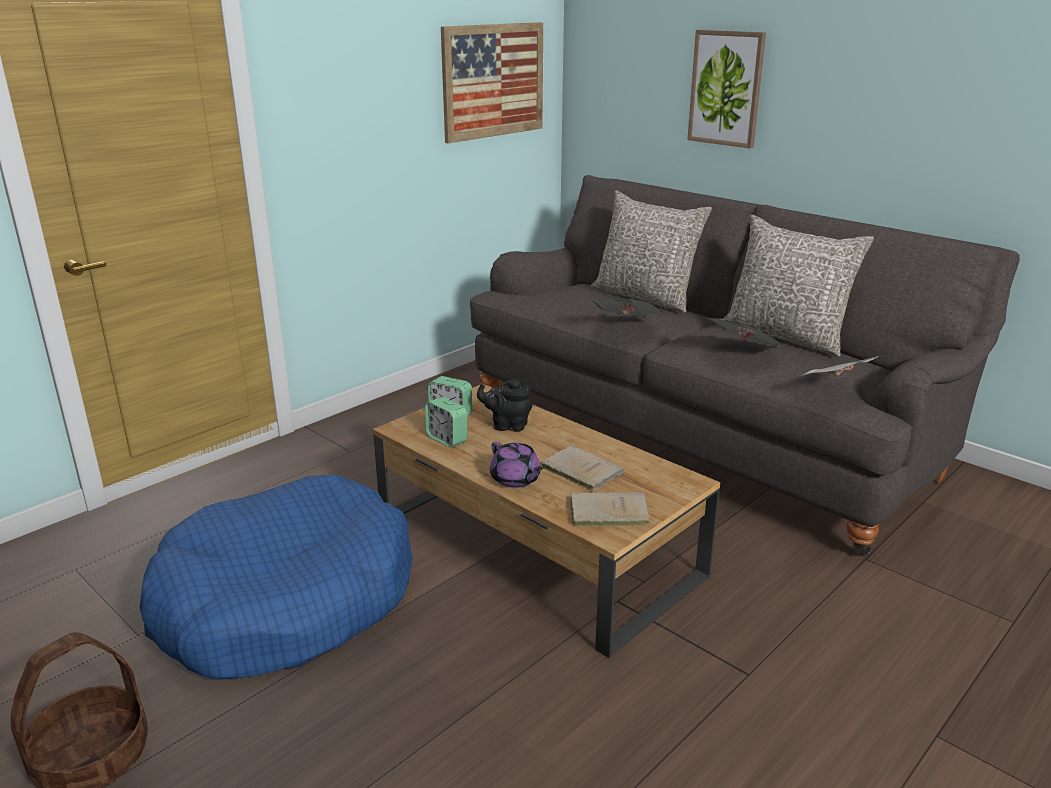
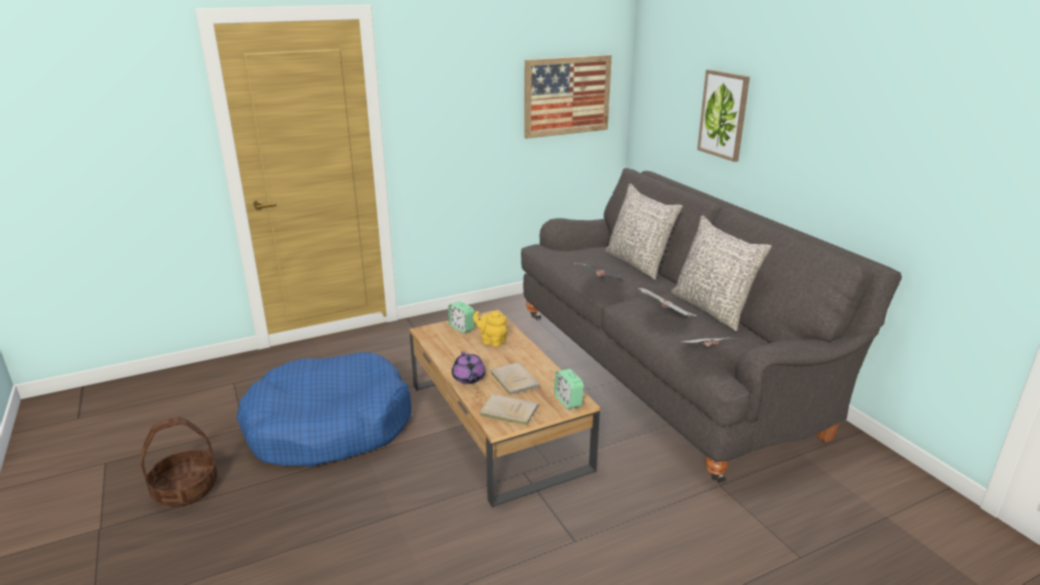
camera: 20 degrees right, 0 degrees up
(447, 439) = (447, 343): alarm clock -> alarm clock (568, 401)
(507, 425) = (491, 341): black teapot -> yellow teapot

